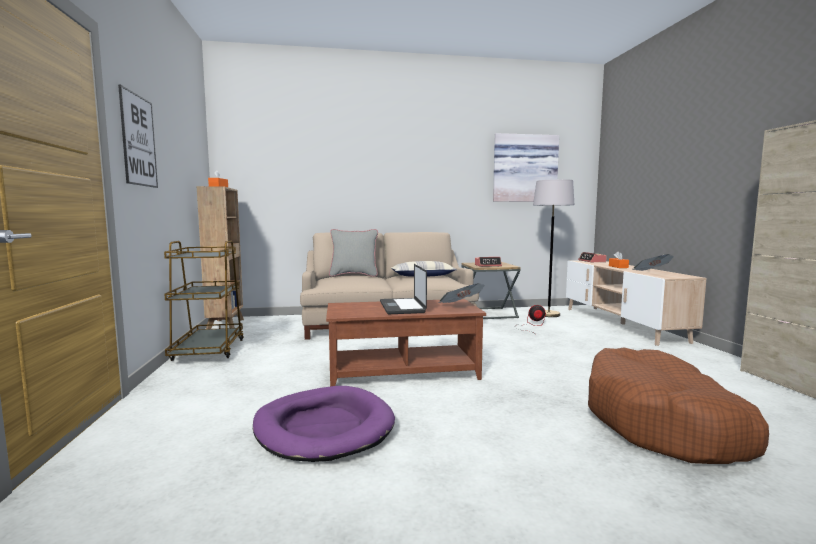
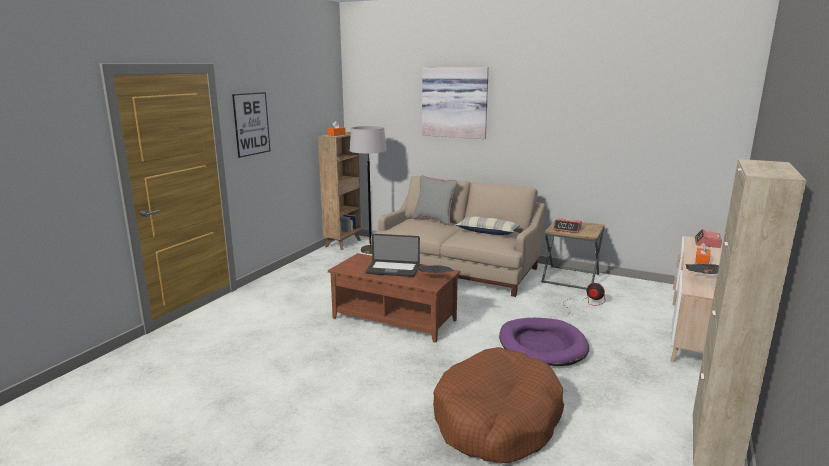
camera: 35 degrees right, 10 degrees up
(208, 350) = (306, 266): brown cart -> none
(324, 428) = (294, 343): purple dog bed -> purple dog bed (542, 345)
(402, 307) = (392, 270): laptop -> laptop turned 105 degrees counterclockwise
(524, 168) = (643, 119): picture -> picture (455, 102)
(548, 314) = (635, 294): grey floor lamp -> grey floor lamp (370, 250)

